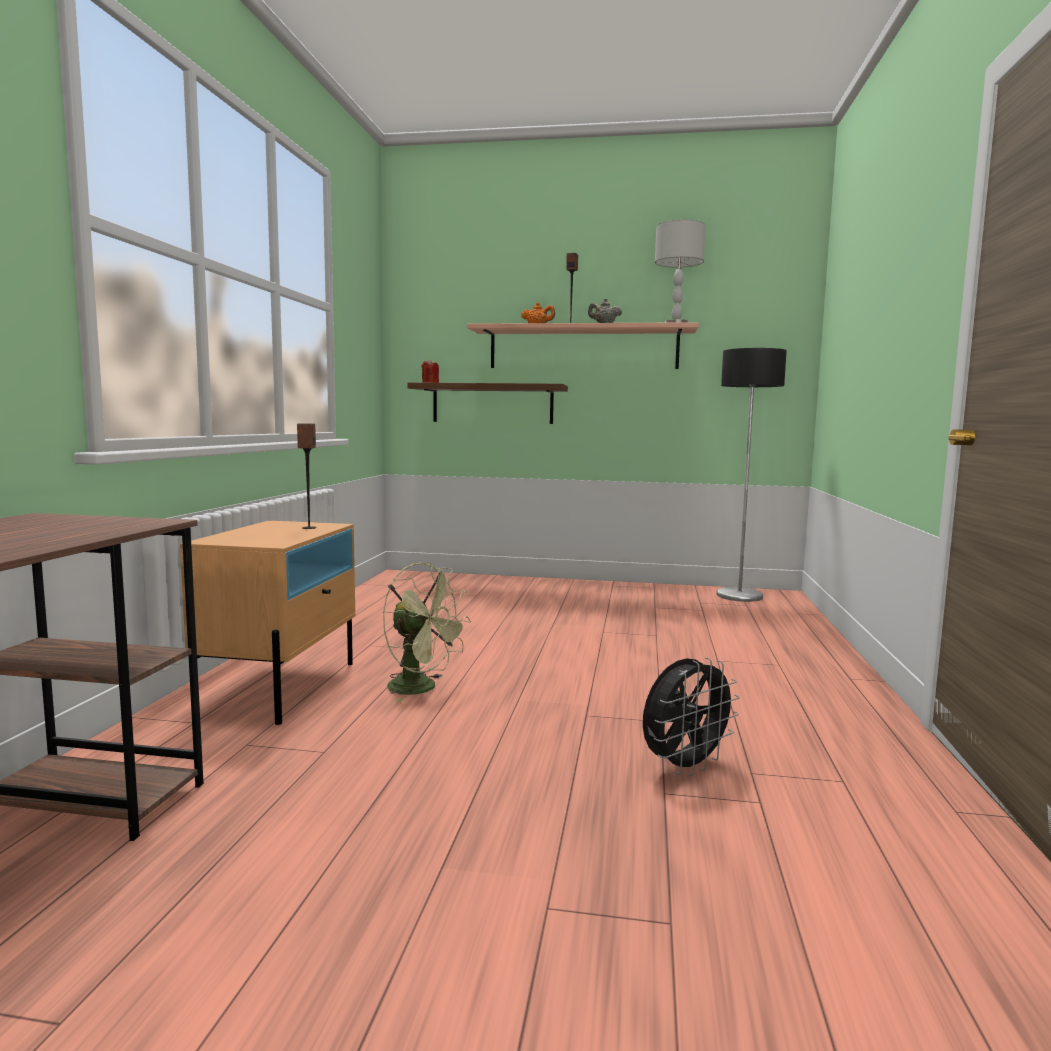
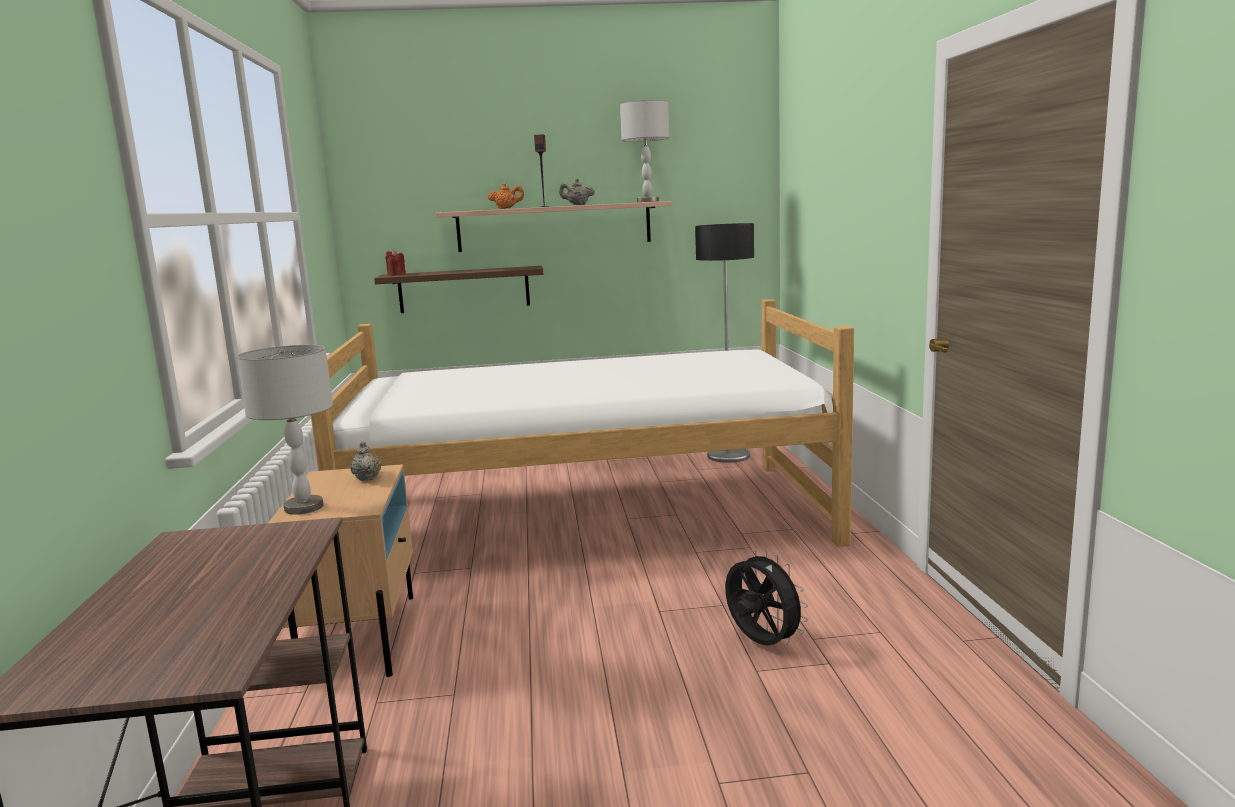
camera: 15 degrees left, 5 degrees up
(225, 538) = (303, 508): none -> grey table lamp
(308, 528) = (367, 478): speaker -> beige teapot
(422, 688) = (498, 612): green fan -> none
(563, 627) = (588, 520): none -> bed
(685, 767) = (761, 644): black fan -> black fan turned 75 degrees counterclockwise

